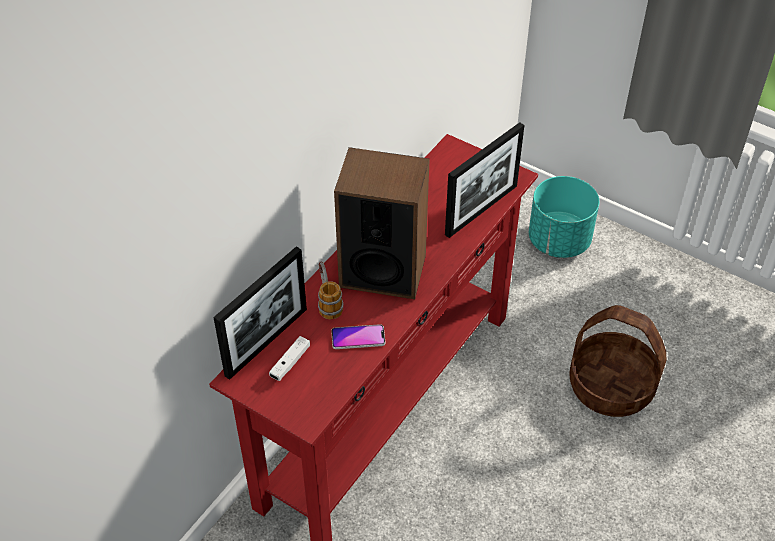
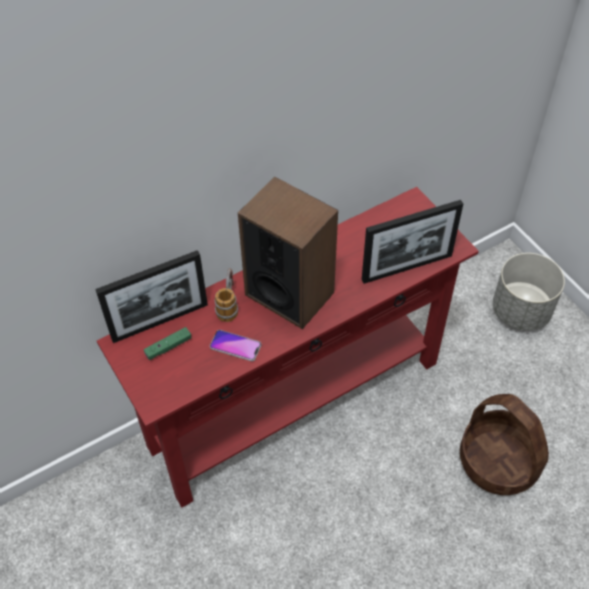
camera: 25 degrees right, 5 degrees up
(290, 362) = (168, 347): white game controller -> green game controller
(558, 240) = (520, 310): turquoise planter -> grey planter

